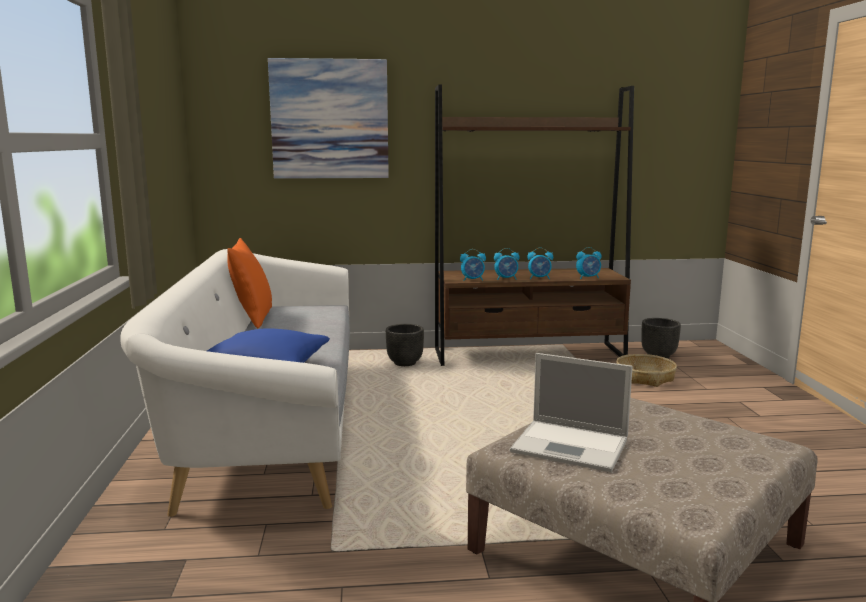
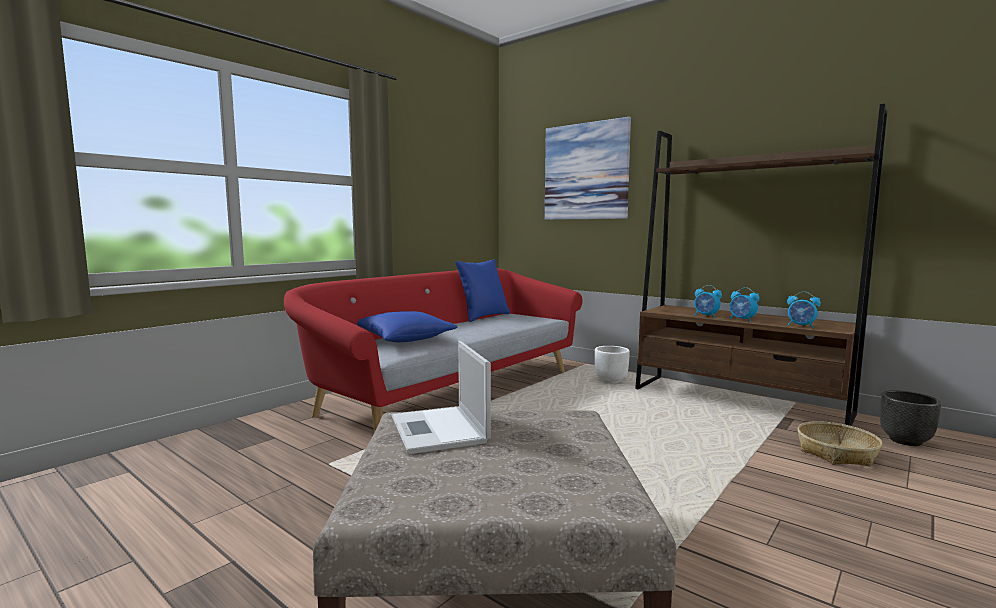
camera: 45 degrees right, 5 degrees down
(252, 318) = (483, 317): orange pillow -> blue pillow
(270, 422) = (451, 390): white sofa -> red sofa
(404, 364) = (610, 381): black planter -> white planter
(473, 280) = (671, 313): alarm clock -> none

